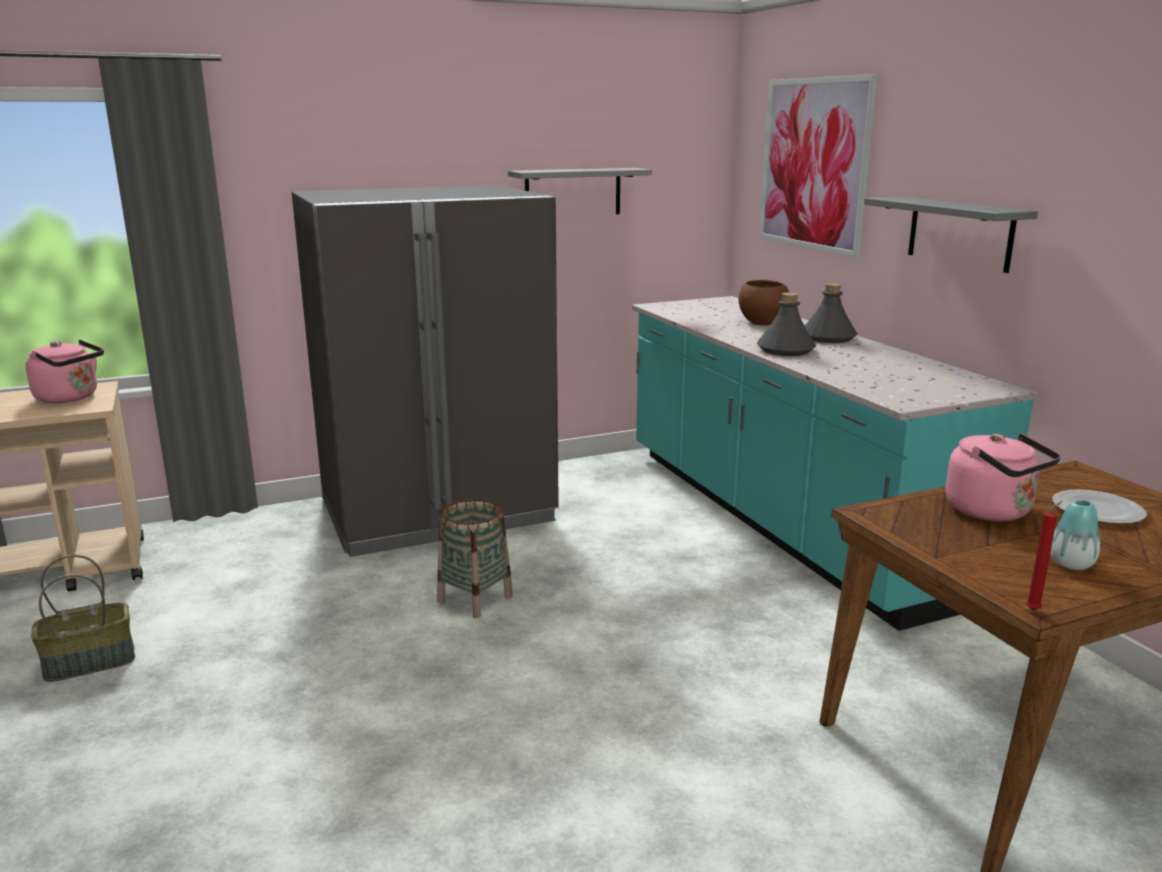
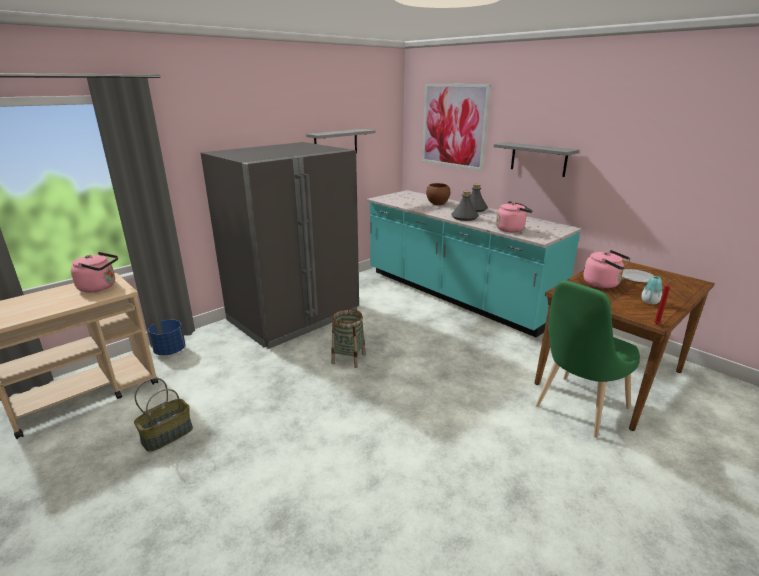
camera: 20 degrees left, 5 degrees up
(199, 533) = (170, 351): none -> blue planter
(861, 379) = (511, 229): none -> pink kettle
(880, 797) = (577, 409): none -> green chair

